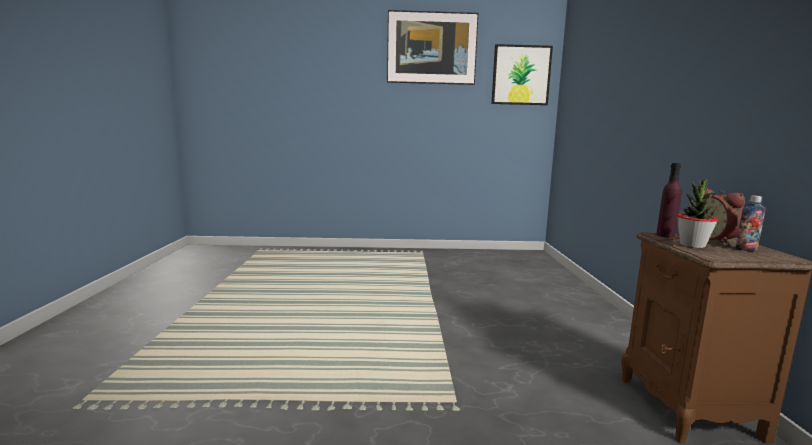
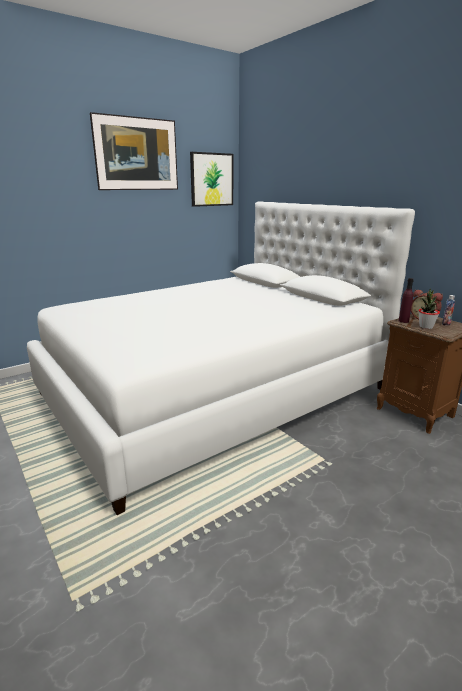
camera: 35 degrees left, 10 degrees up
(427, 299) = (215, 391): none -> white bed

